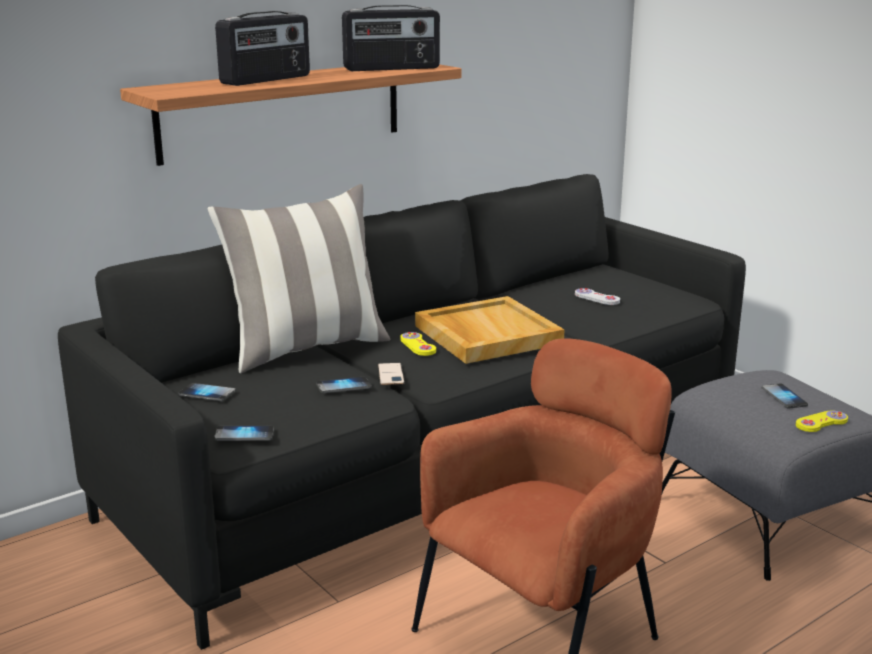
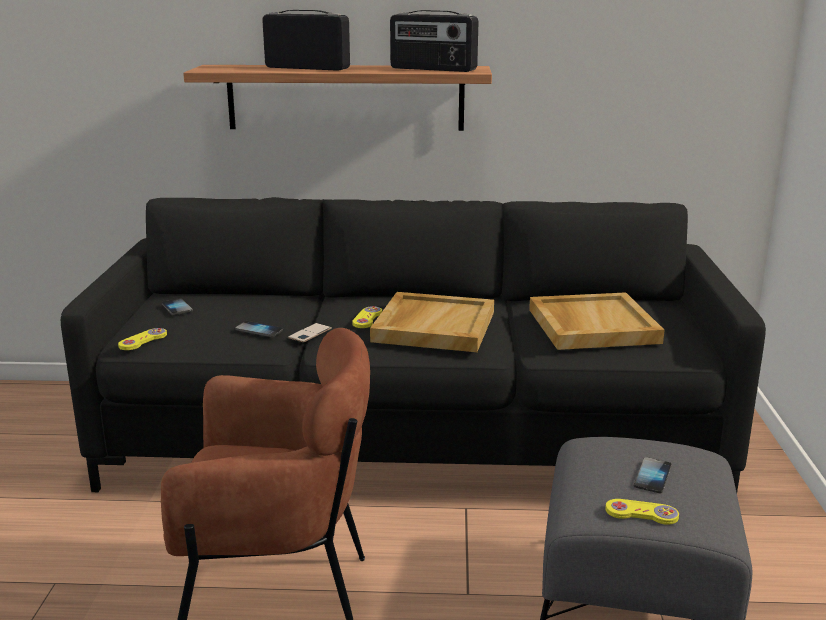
camera: 40 degrees right, 0 degrees up
(244, 435) = (143, 340): phone -> yellow game controller
(266, 80) = (307, 68): radio -> radio turned 150 degrees counterclockwise
(306, 348) = (295, 298): pillow -> none
(597, 298) = (591, 325): white game controller -> beige tray

